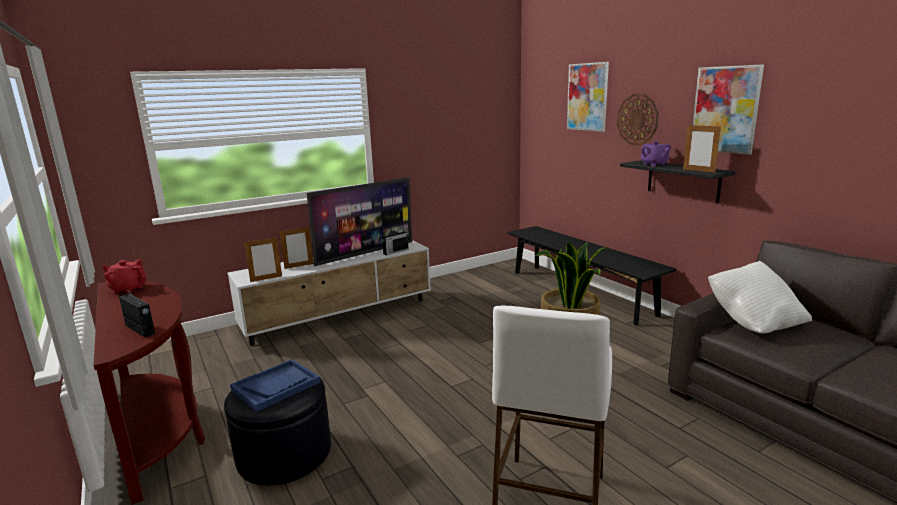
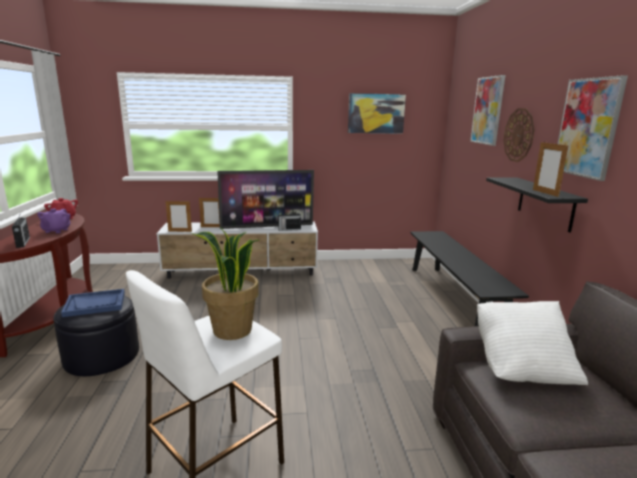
camera: 25 degrees right, 0 degrees up
(455, 106) = (376, 113): none -> picture
(654, 164) = (516, 182): purple teapot -> purple teapot (56, 231)

